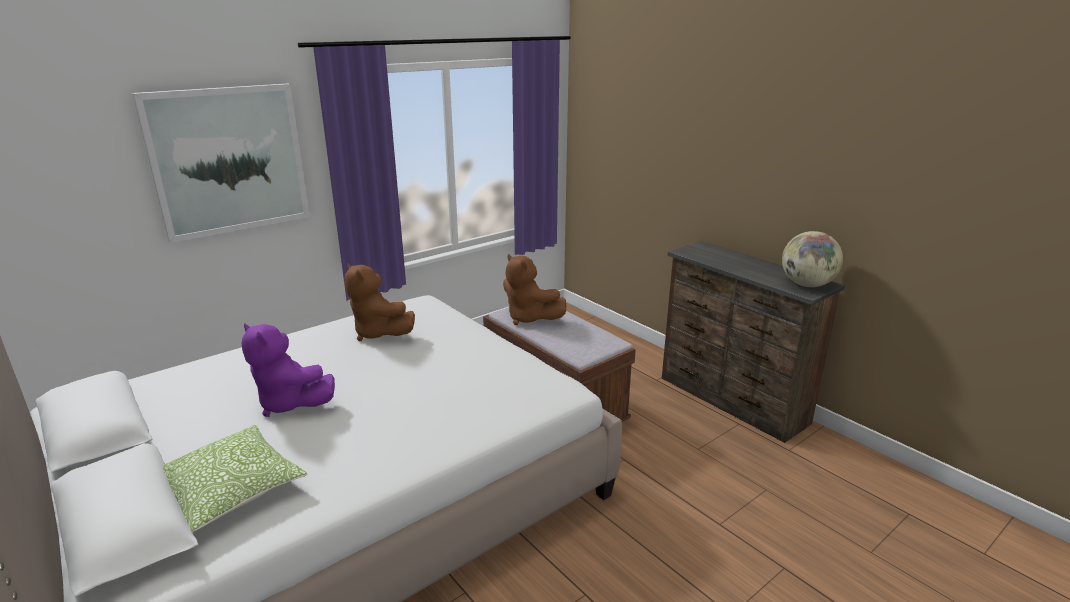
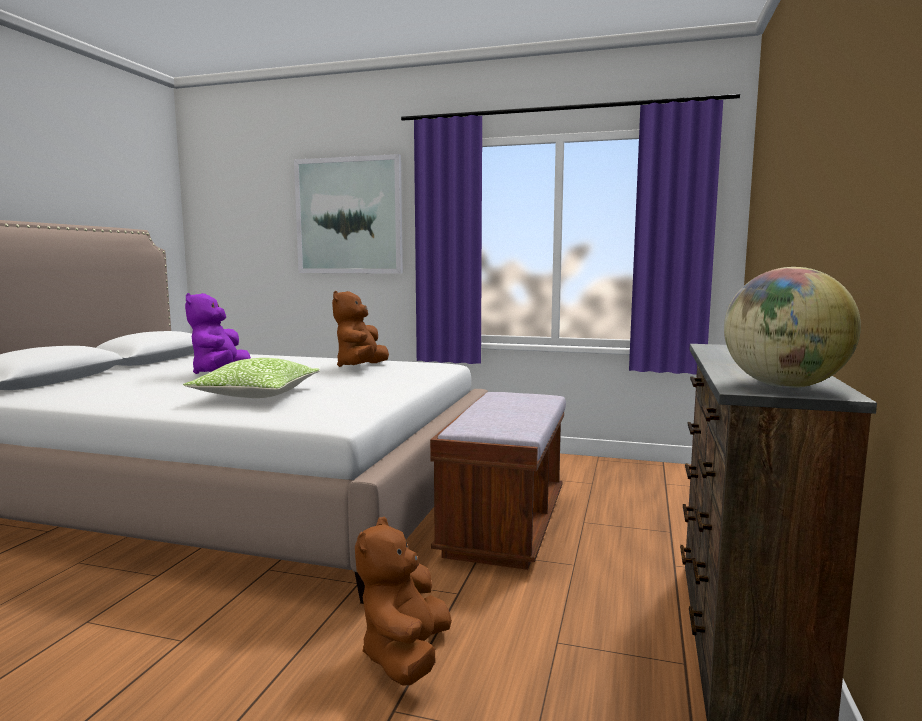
camera: 55 degrees right, 15 degrees down
(230, 490) = (91, 385): pillow -> pillow (256, 395)
(529, 318) = (504, 400): brown plush toy -> brown plush toy (405, 655)

